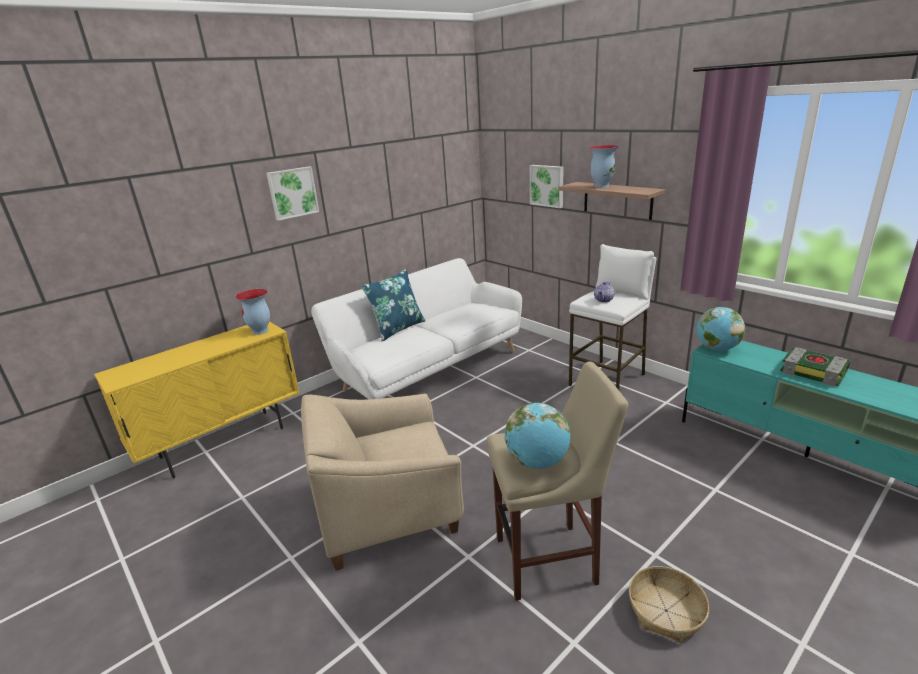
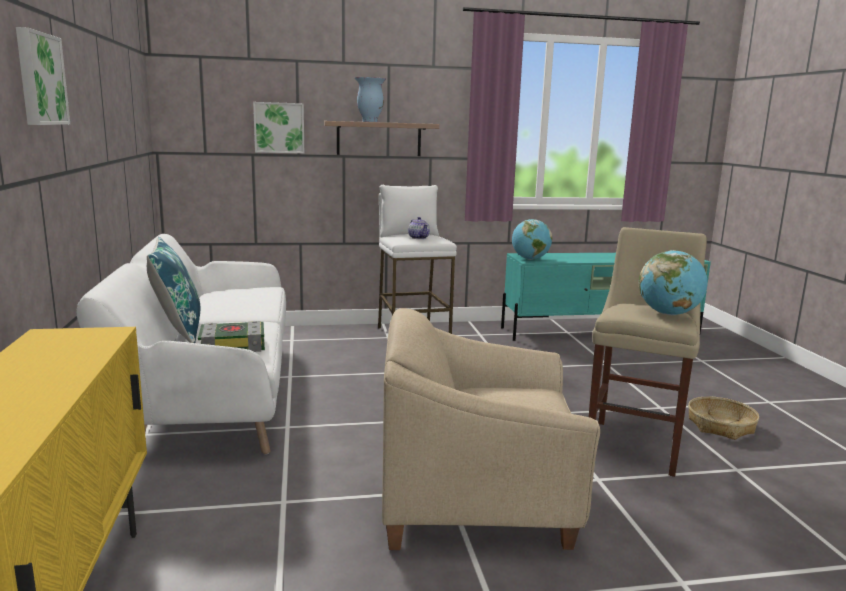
camera: 60 degrees left, 10 degrees down
(260, 331) = (83, 338): vase -> none
(388, 511) = (475, 501): beige armchair -> beige armchair turned 75 degrees clockwise
(814, 372) = (598, 256): book -> book (234, 345)

